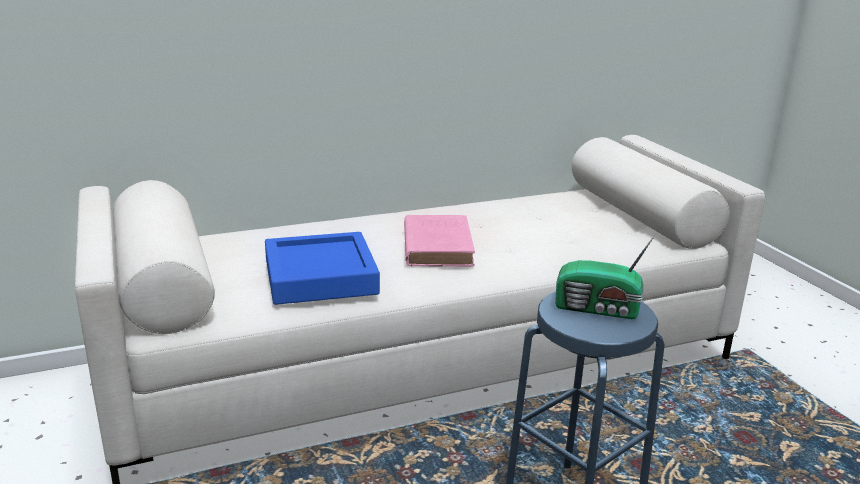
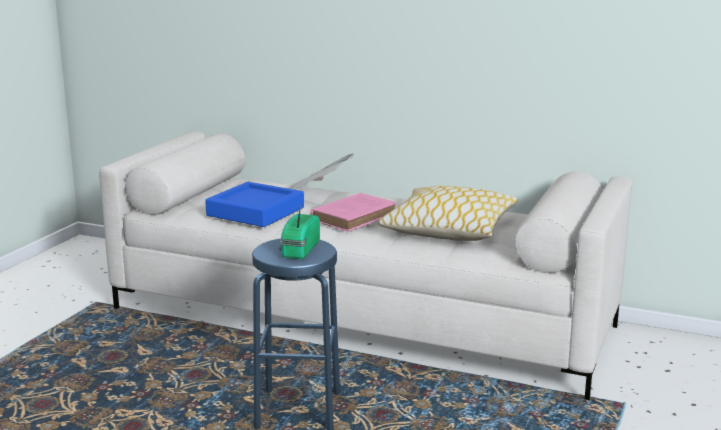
camera: 45 degrees right, 5 degrees down
(334, 232) = (316, 194): none -> newspaper
(542, 230) = (449, 229): none -> pillow
(599, 309) = (299, 250): radio -> radio turned 45 degrees clockwise

